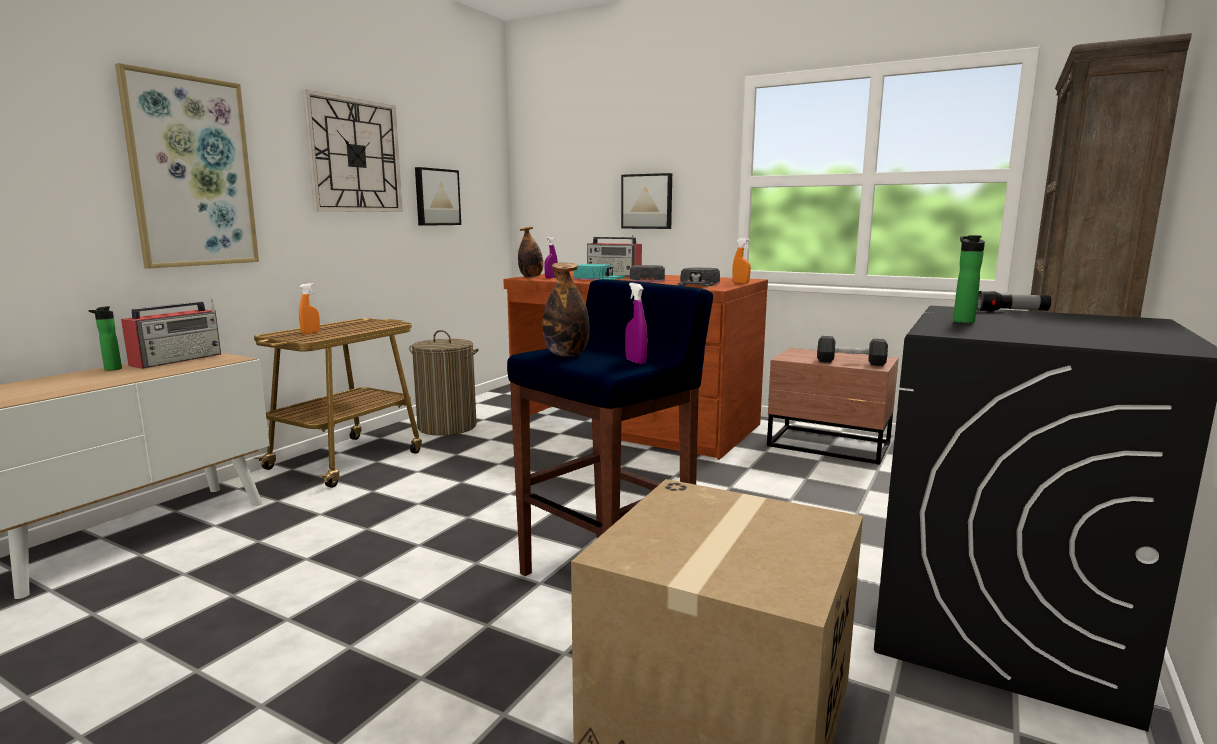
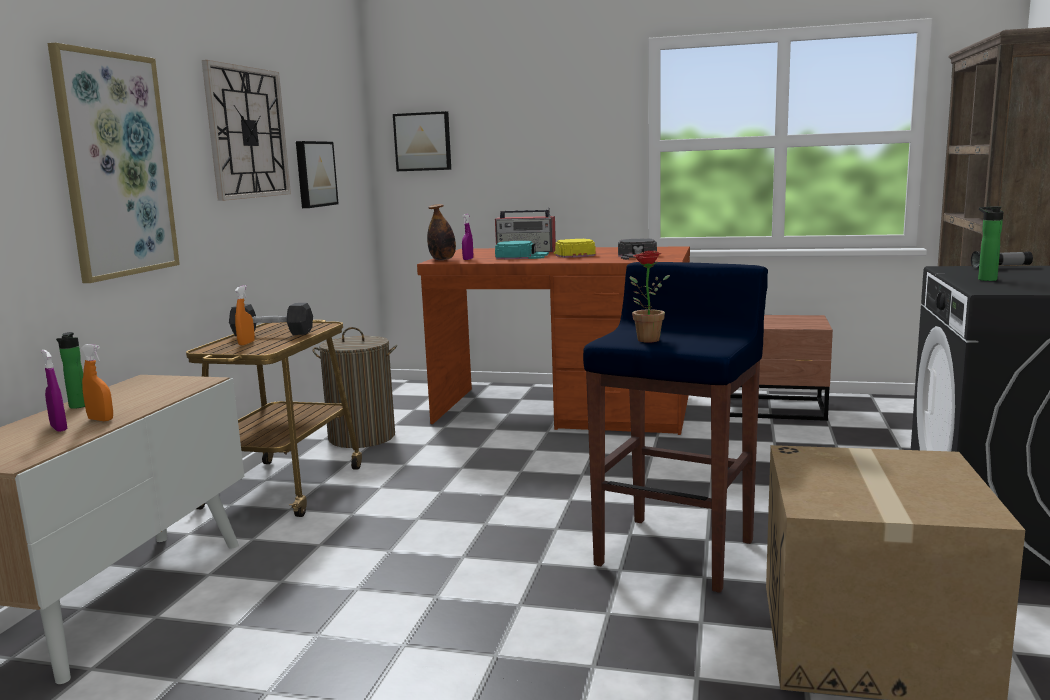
camera: 15 degrees left, 0 degrees up
(178, 360) = (136, 388): radio -> none
(566, 355) = (644, 339): bottle -> potted plant
(635, 361) = (719, 339): purple spray bottle -> purple spray bottle (59, 428)
(647, 201) = (543, 169): picture -> picture (423, 141)
(647, 279) = (573, 254): black cap -> yellow cap
(740, 283) = (675, 252): orange spray bottle -> orange spray bottle (101, 419)
(850, 362) = (790, 324): black dumbbell -> black dumbbell (272, 333)

